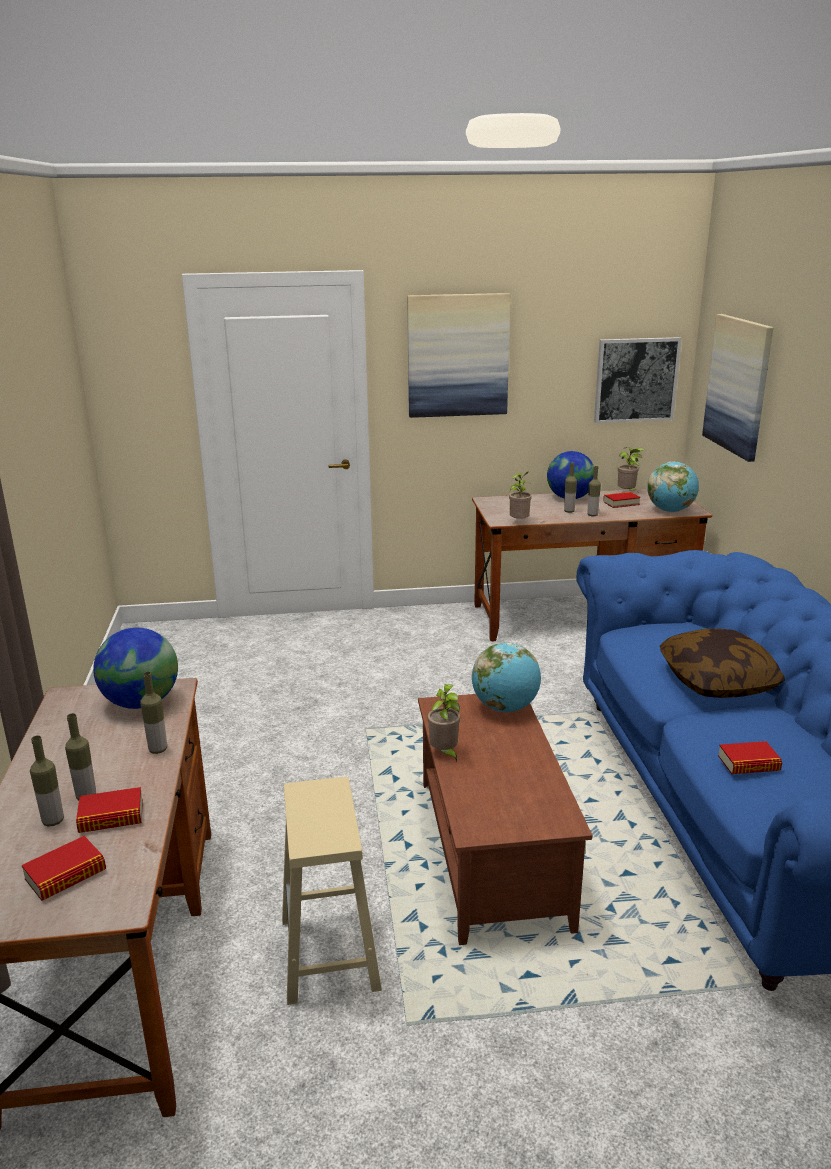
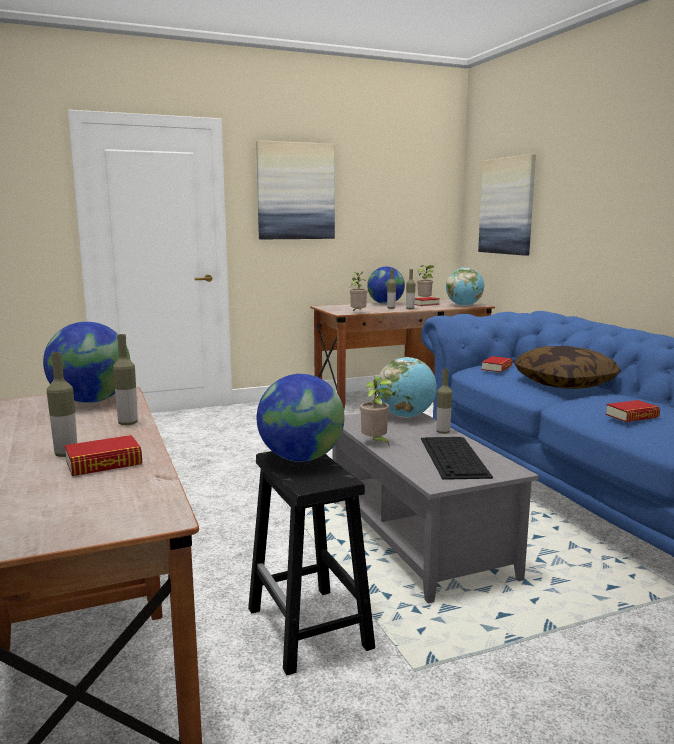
camera: 15 degrees left, 10 degrees down
(53, 821) = (36, 472): bottle -> bottle (443, 432)
(65, 875) = (74, 503): book -> book (496, 368)
(322, 799) = (301, 458): none -> globe
(330, 954) = (310, 629): beige stool -> black stool
(494, 850) = (418, 536): brown coffee table -> grey coffee table
(517, 791) = (454, 457): none -> keyboard
(636, 380) = (424, 216): picture -> none

